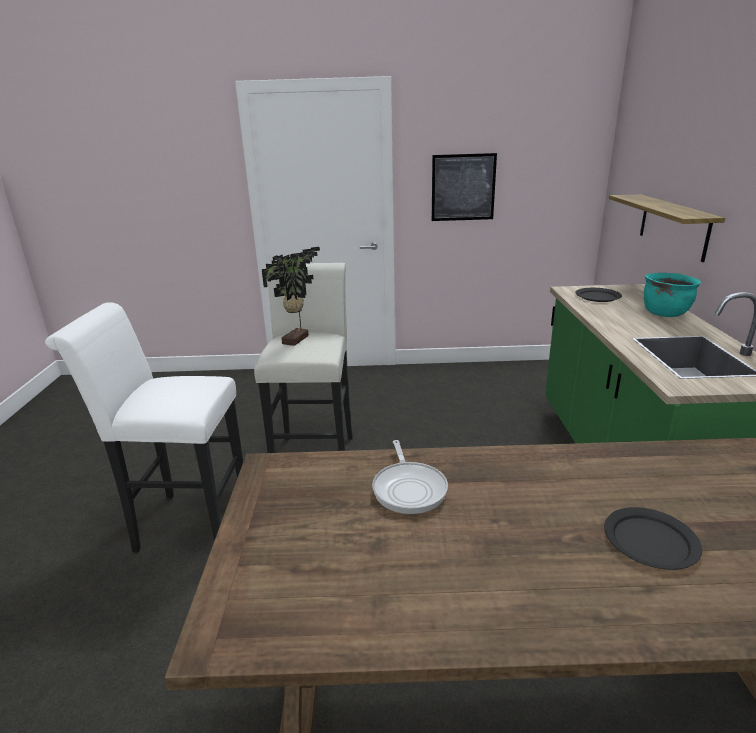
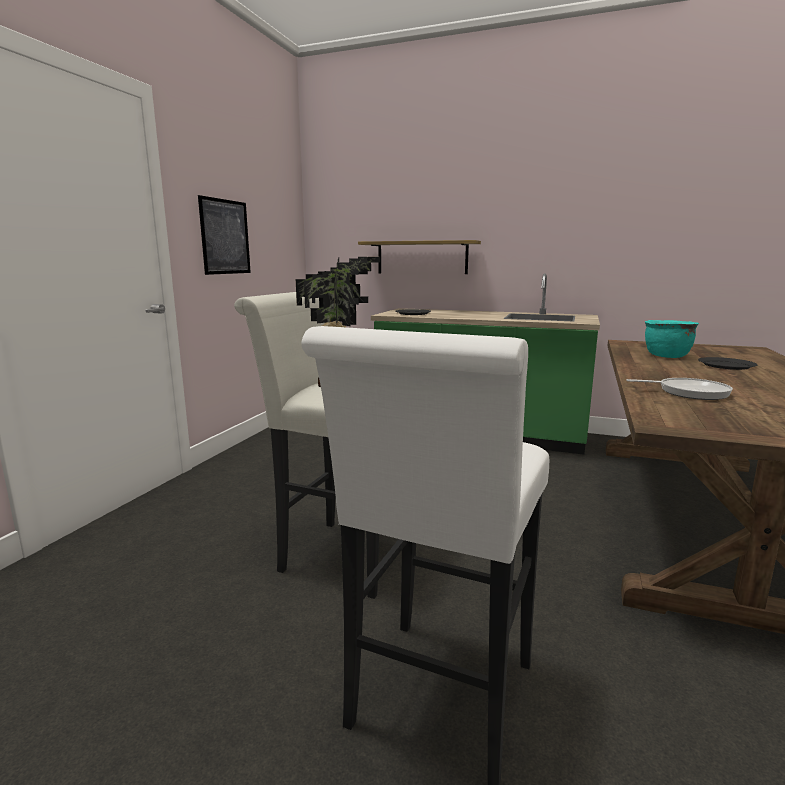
camera: 70 degrees left, 10 degrees down
(665, 313) = (464, 312): turquoise cooking pot -> turquoise cooking pot (666, 356)

